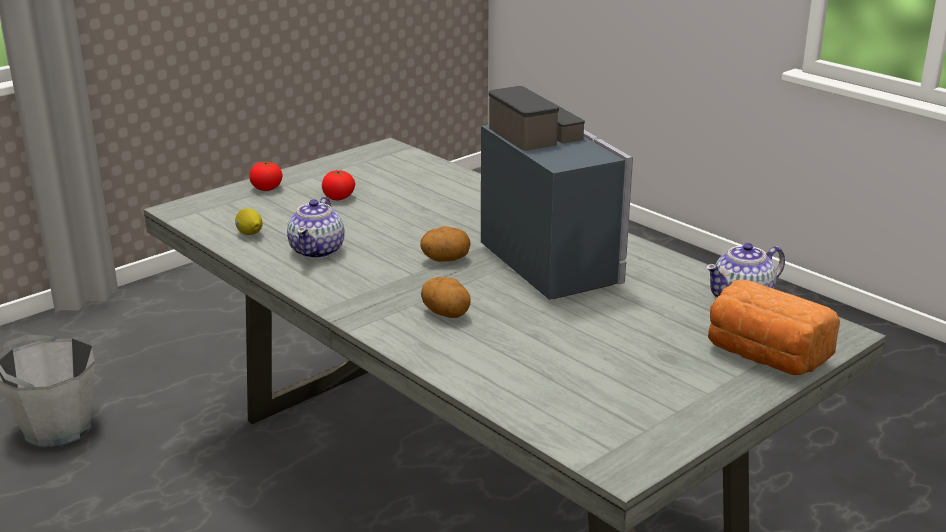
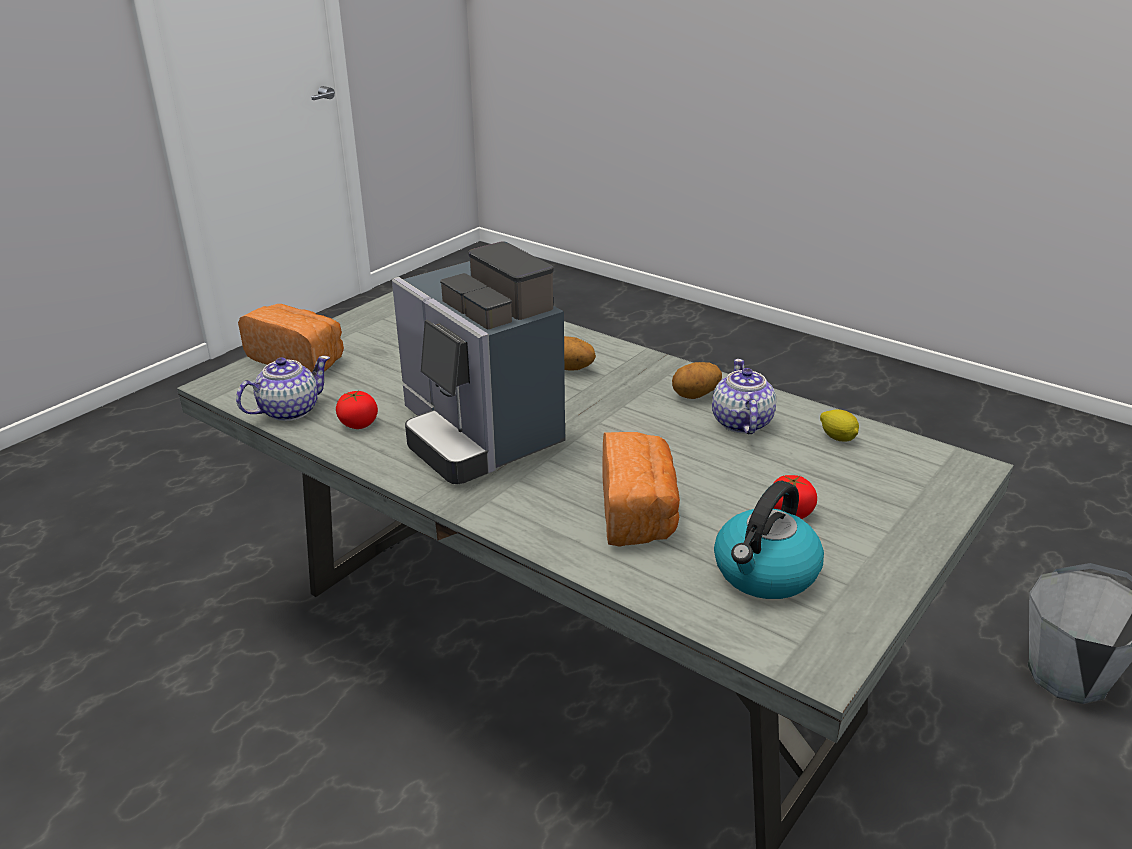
camera: 170 degrees right, 5 degrees up
(267, 188) = (907, 521): tomato -> tomato (358, 424)
(383, 175) = (765, 573): none -> kettle
(443, 205) = (639, 513): none -> bread
(445, 260) = (597, 425): potato -> potato (696, 396)

